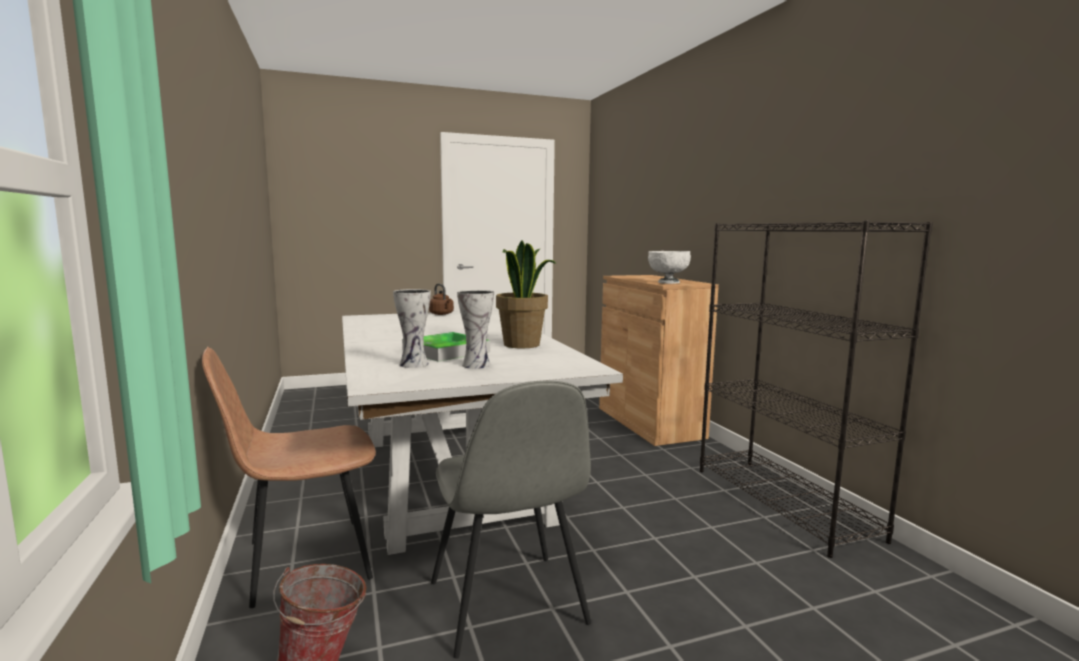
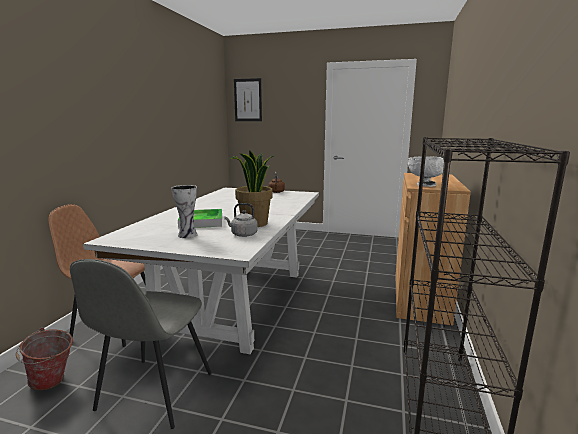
camera: 35 degrees right, 5 degrees up
(312, 178) = (248, 100): none -> picture
(415, 364) = (163, 228): vase -> none
(542, 355) = (242, 234): none -> grey kettle

